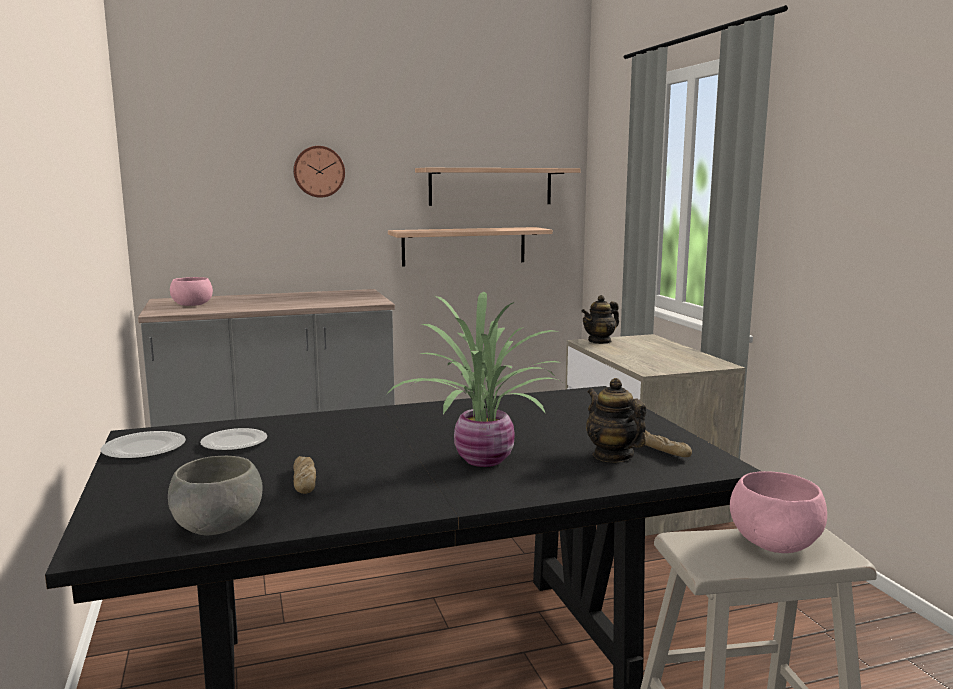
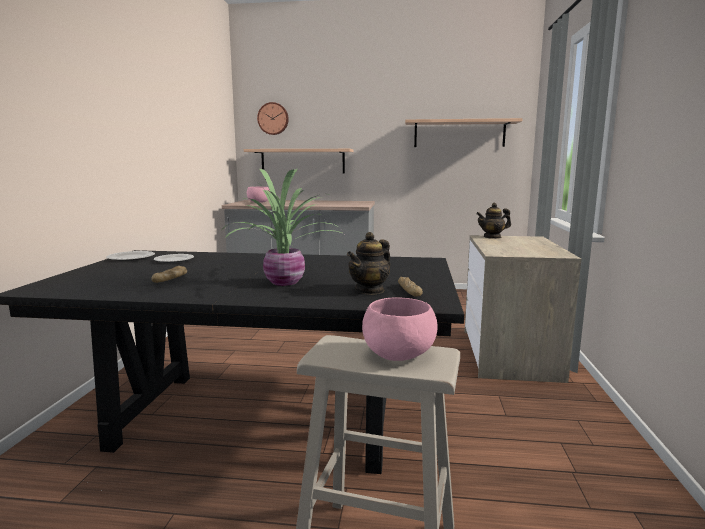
camera: 25 degrees right, 0 degrees up
(217, 524) = (94, 289): grey bowl -> none
(319, 171) = (343, 125): wall clock -> wall clock (273, 118)
(464, 246) = (438, 175): shelf -> shelf (302, 161)
(613, 456) = (370, 290): teapot -> teapot turned 135 degrees counterclockwise

